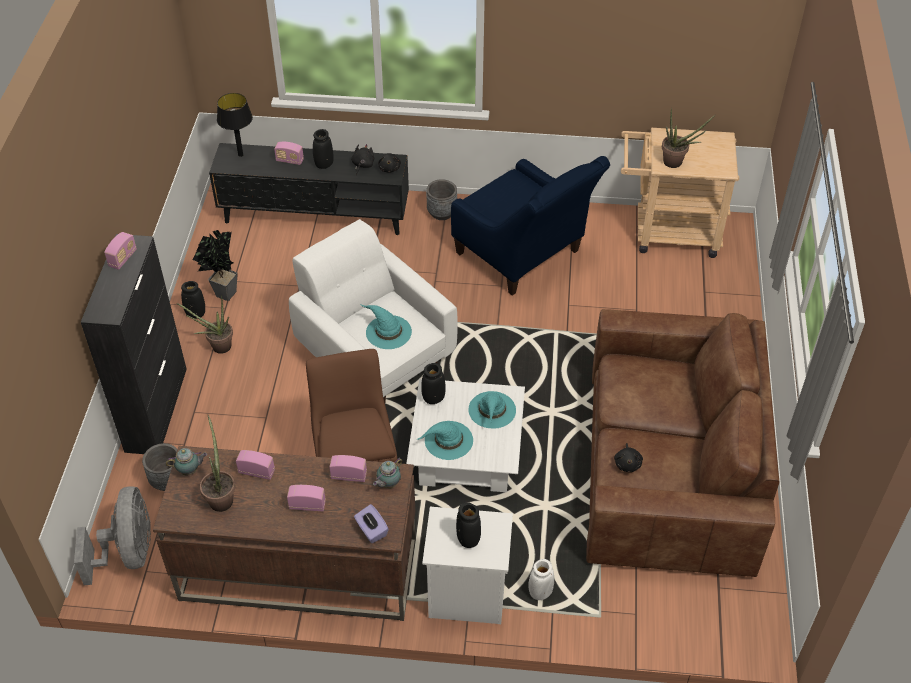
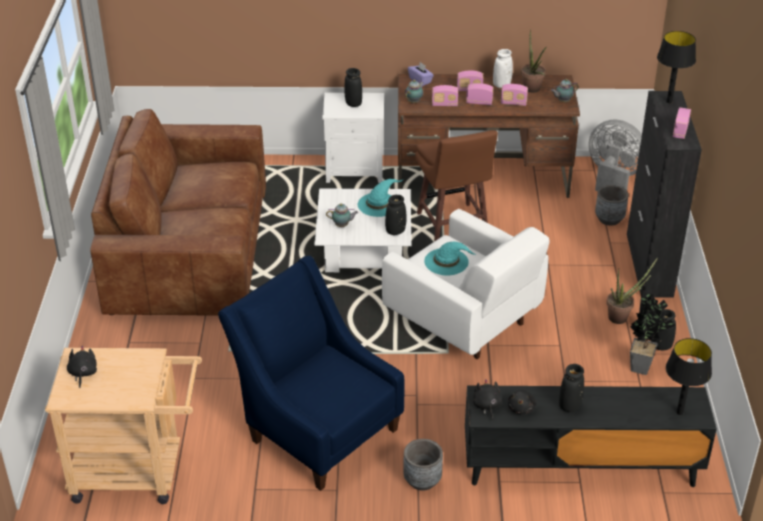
camera: 175 degrees right, 10 degrees down
(107, 304) = (669, 102): none -> black table lamp
(129, 553) = (613, 178): grey fan -> grey fan turned 135 degrees clockwise
(289, 160) = (614, 408): radio -> radio (479, 102)
(492, 410) = (342, 225): turquoise hat -> teapot
(540, 592) = (301, 175): white vase -> white vase (501, 85)
(627, 463) = (230, 174): black plush toy -> black plush toy (82, 373)
(677, 163) = (132, 361): potted plant -> none

